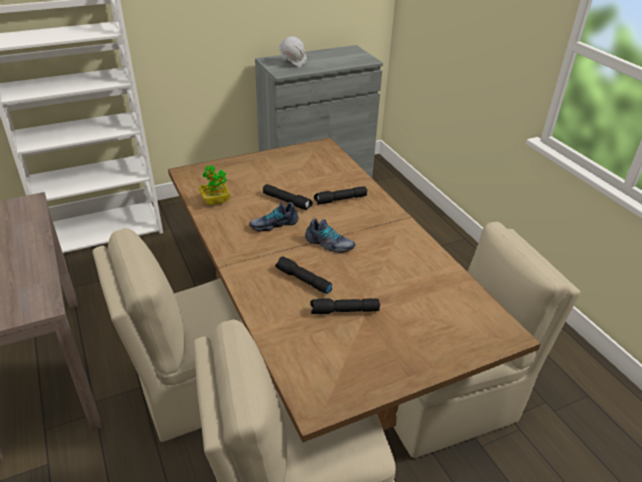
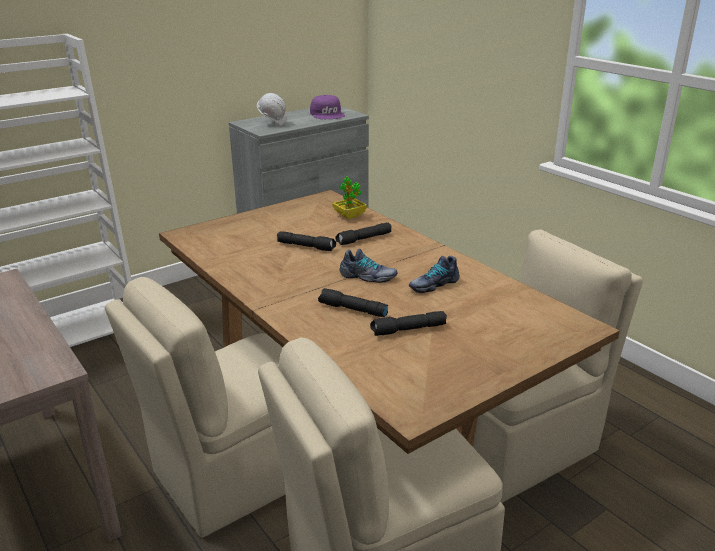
camera: 10 degrees left, 10 degrees down
(215, 201) = (225, 254): potted plant -> potted plant (349, 216)
(273, 224) = (300, 267): shoe -> shoe (433, 284)
(346, 58) = (327, 114): none -> purple cap

